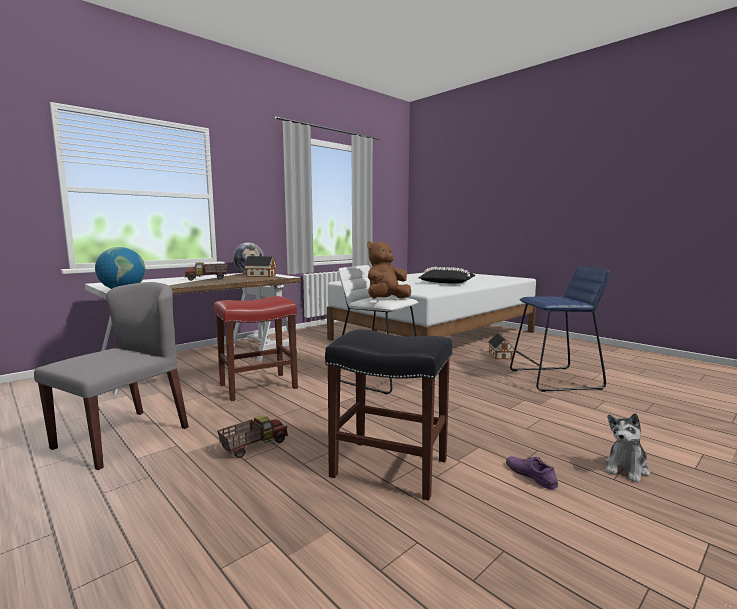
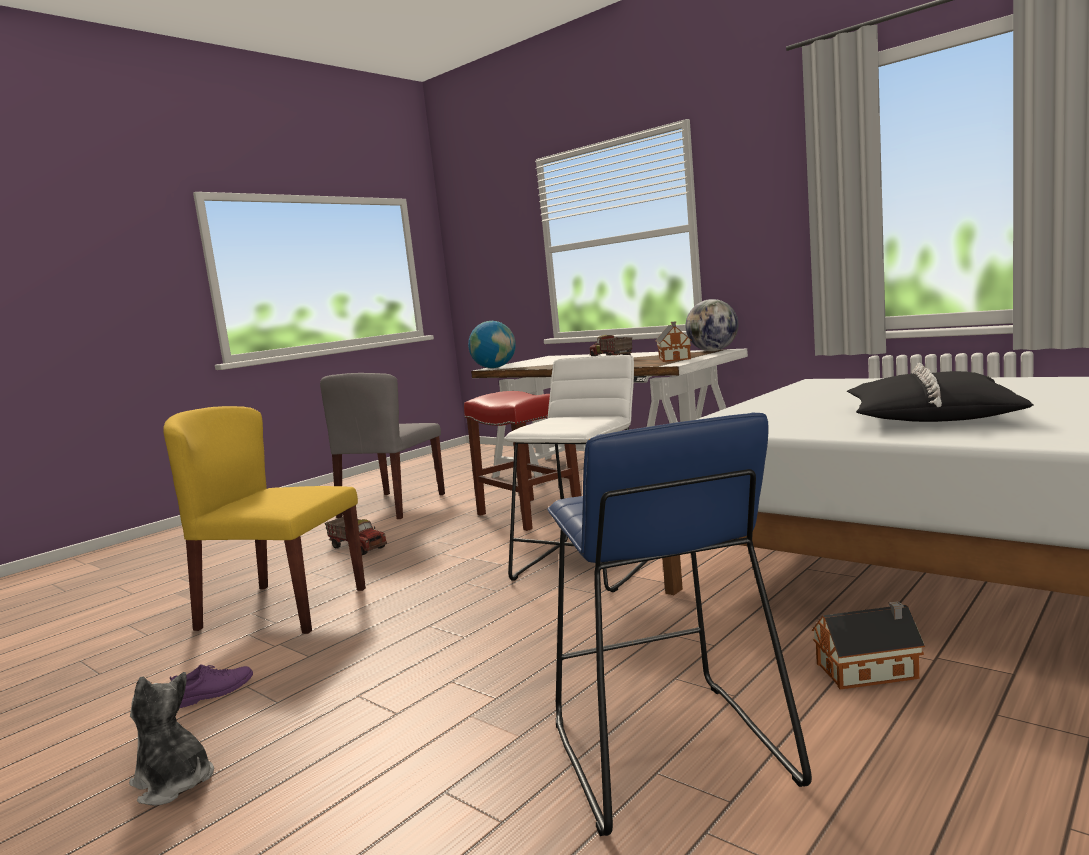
camera: 85 degrees right, 0 degrees up
(123, 437) = (392, 506): grey chair -> grey chair turned 90 degrees clockwise
(386, 300) = (559, 424): brown plush toy -> none
(388, 468) = (281, 608): black stool -> yellow chair

